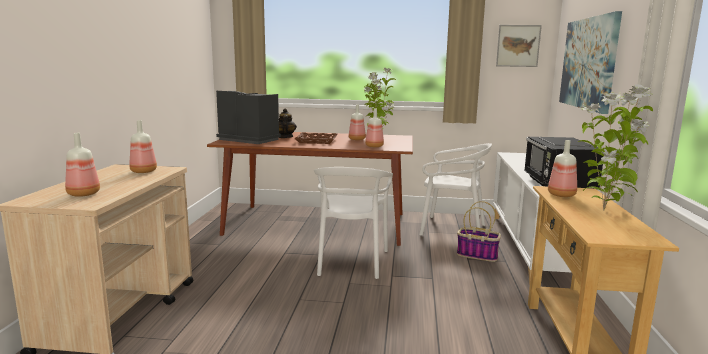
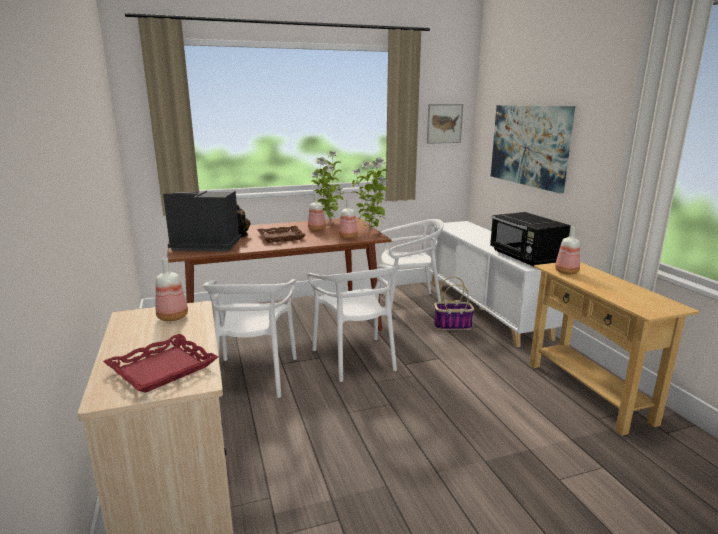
camera: 25 degrees left, 5 degrees up
(82, 194) = (163, 369): bottle -> red tray
(253, 256) = (254, 376): none -> white chair
(605, 210) = (613, 282): potted plant -> potted plant (370, 232)

